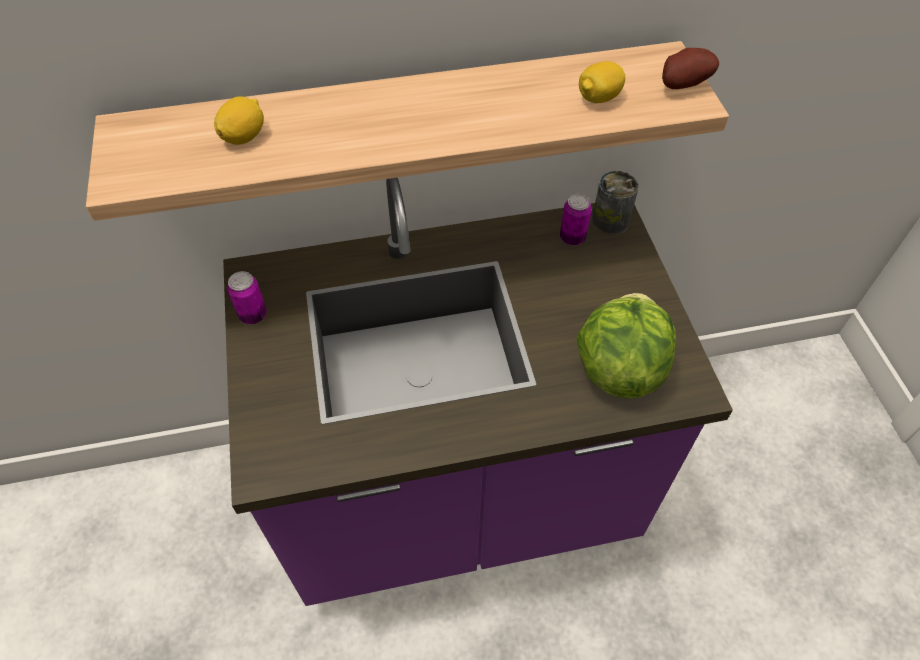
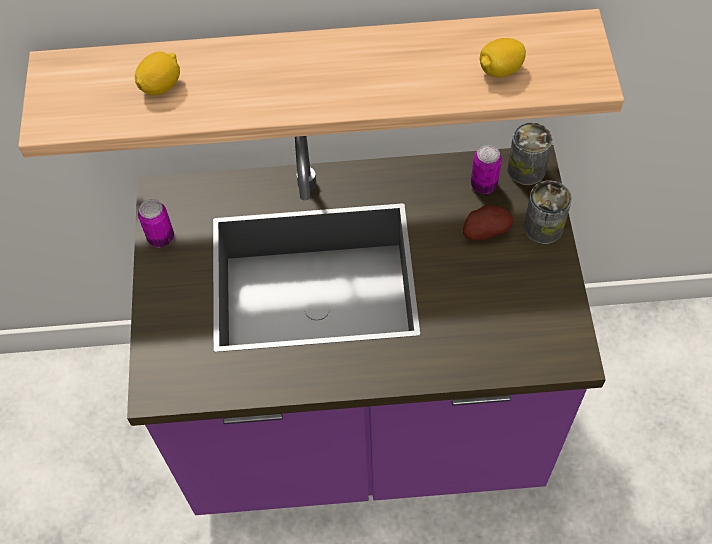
camera: 10 degrees right, 5 degrees up
(619, 368) = (503, 326): lettuce -> none
(638, 271) = (543, 227): none -> can
(682, 84) = (586, 61): potato -> potato (485, 231)

